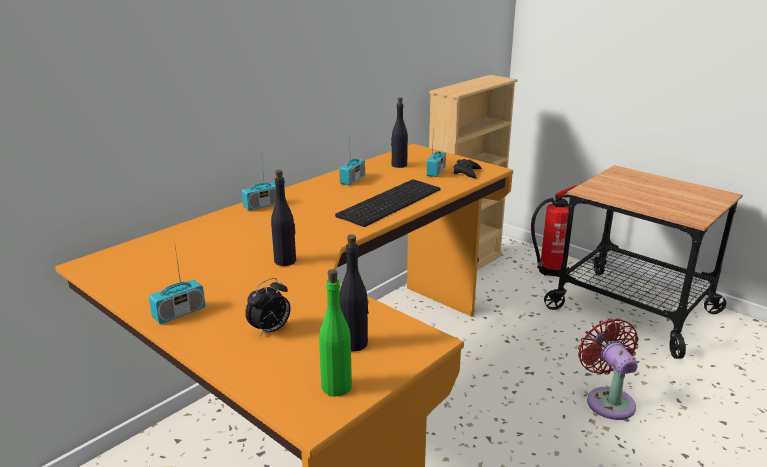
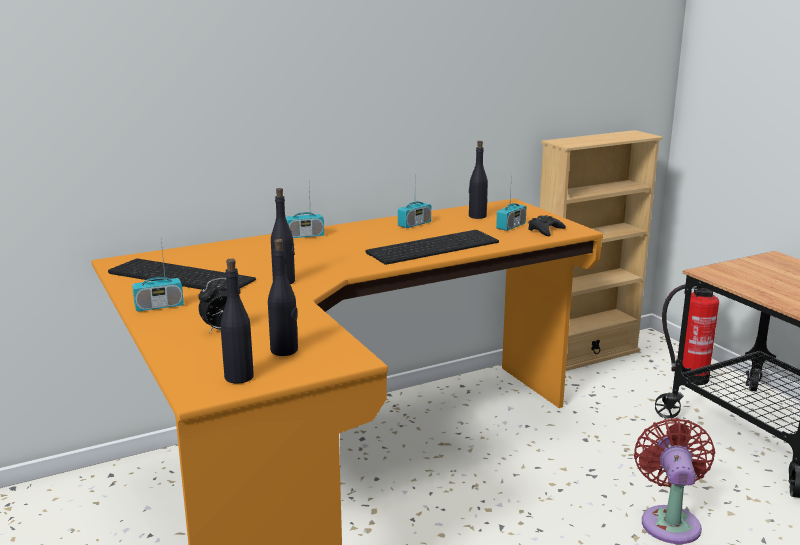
camera: 20 degrees right, 5 degrees down
(171, 273) = (178, 277): none -> keyboard
(336, 386) = (239, 377): green bottle -> black bottle

